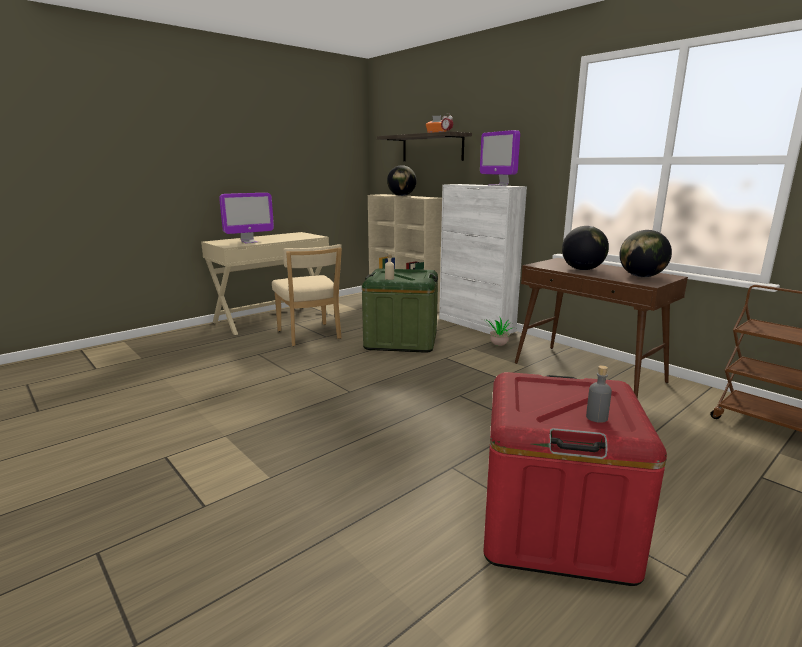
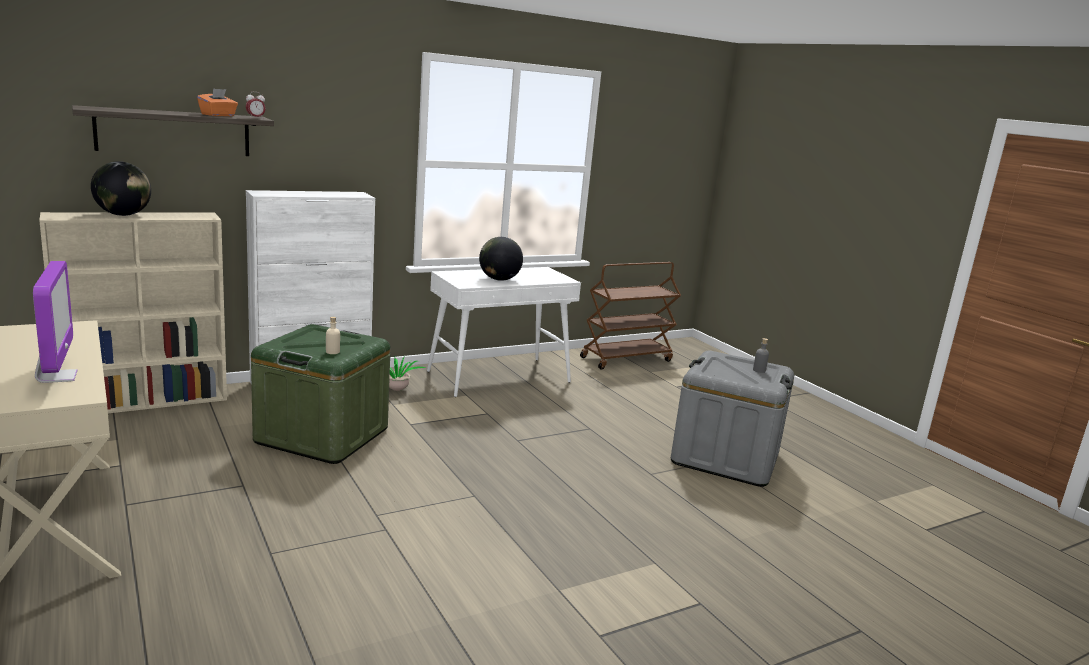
camera: 80 degrees left, 0 degrees up
(310, 336) = (223, 498): beige chair -> none
(498, 185) = (335, 193): monitor -> none
(555, 526) = (725, 457): red storage box -> grey storage box
(588, 373) = (499, 377): brown console table -> white console table
(641, 276) = (540, 275): globe -> none

